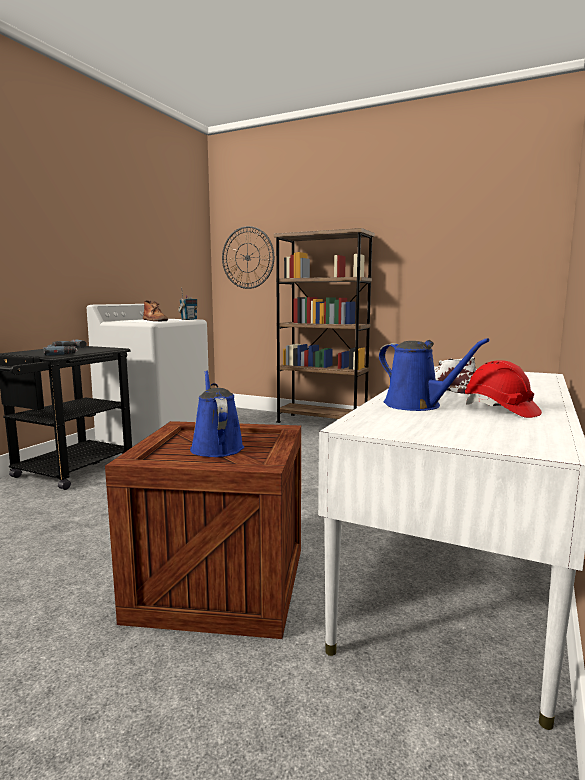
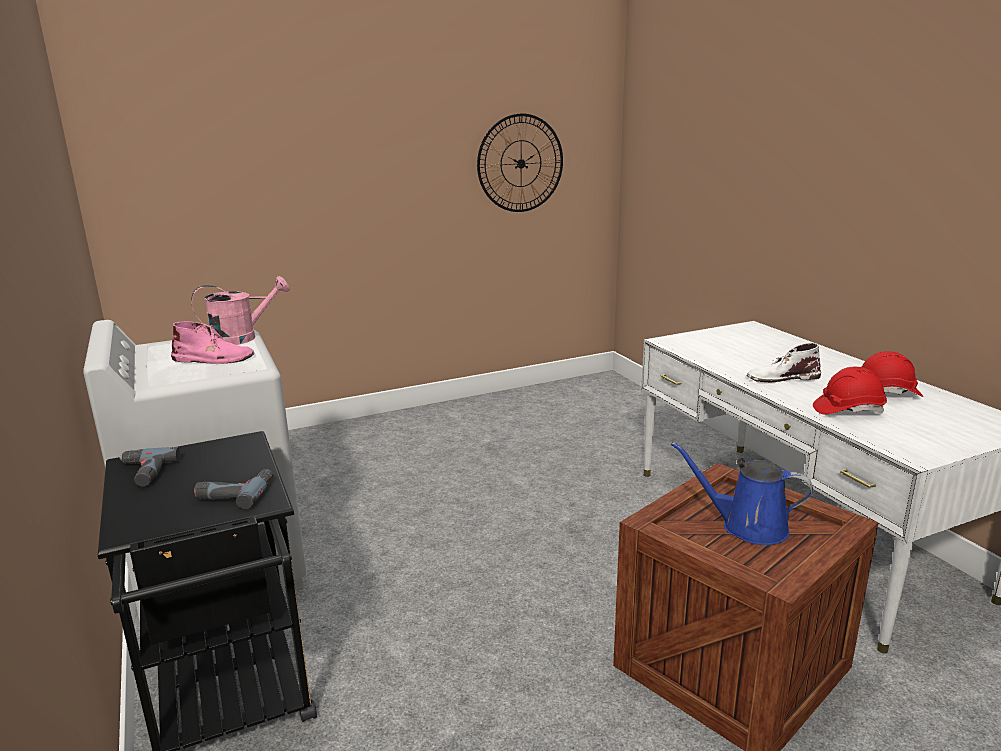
camera: 50 degrees left, 10 degrees up
(155, 320) = (214, 359): brown boot -> pink boot
(188, 319) = (242, 337): radio -> pink watering can
(247, 257) = (171, 181): wall clock -> wall clock (520, 163)
(321, 422) = (370, 428): brown bookcase -> none
(416, 405) = (848, 410): blue watering can -> red hard hat

